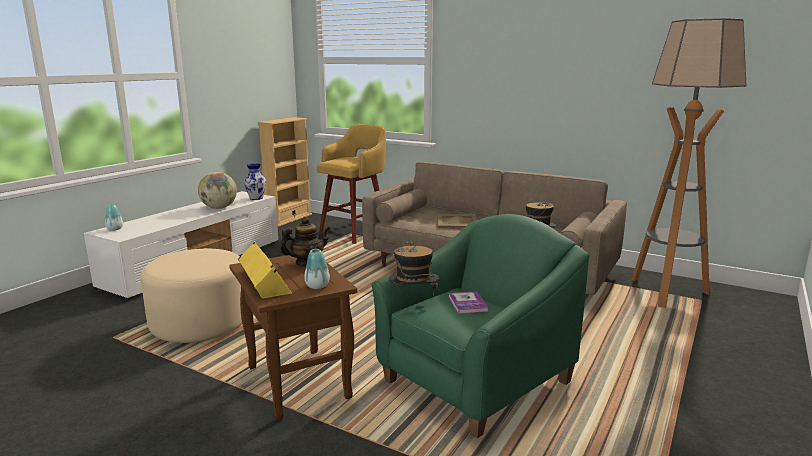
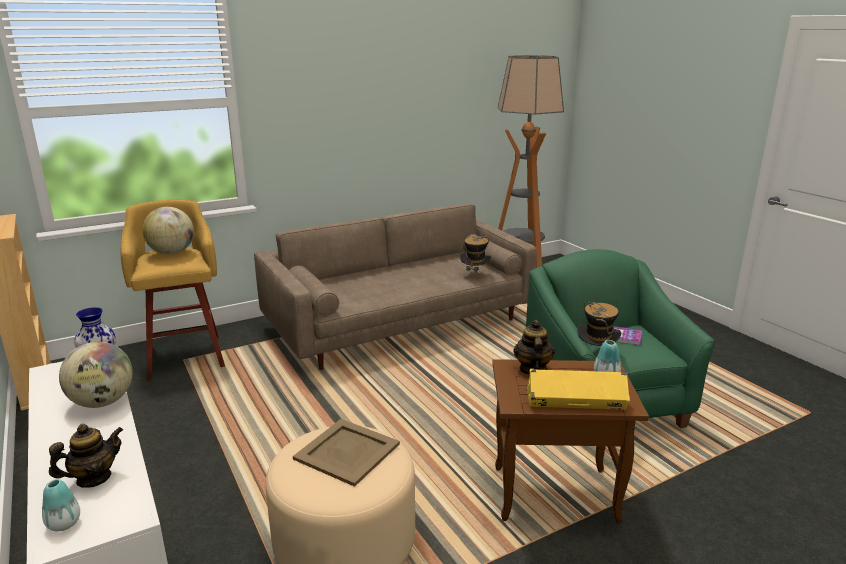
camera: 60 degrees left, 5 degrees up
(151, 224) = (93, 478): none -> teapot
(355, 158) = (172, 253): none -> globe
(457, 222) = (380, 285): beige tray -> beige tray (347, 452)

